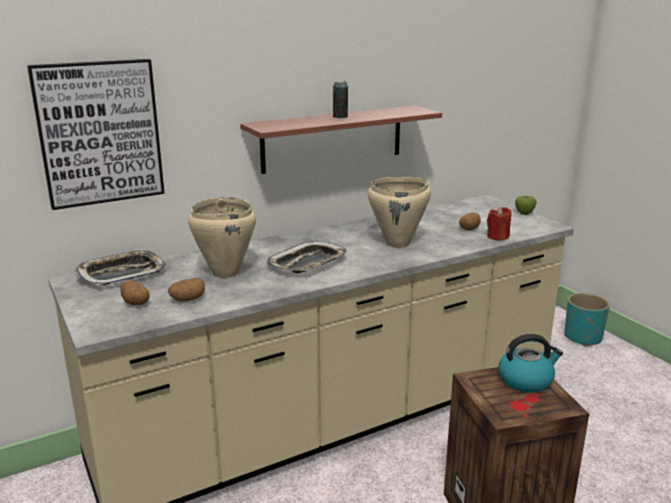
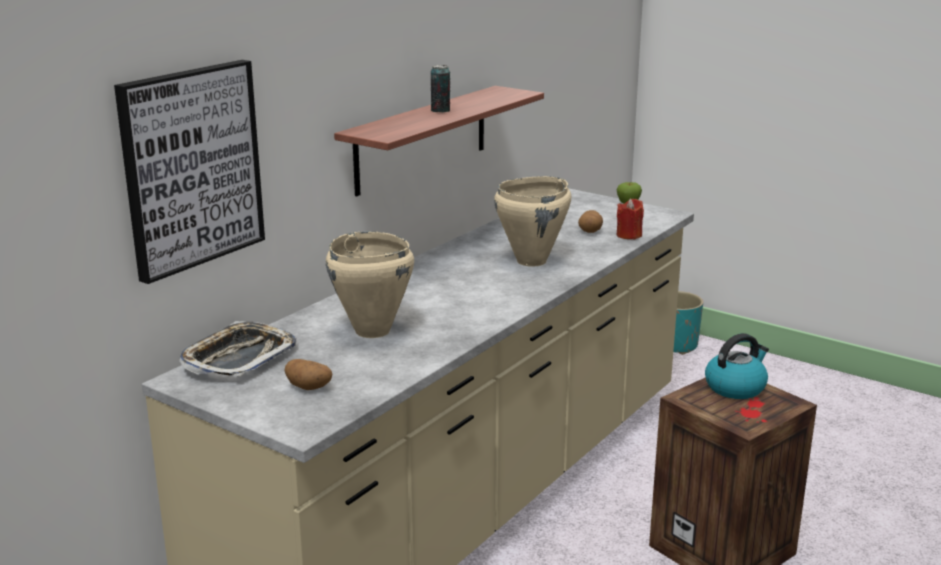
camera: 25 degrees left, 0 degrees up
(187, 300) = (368, 370): potato -> none
(307, 263) = (457, 302): tray -> none

